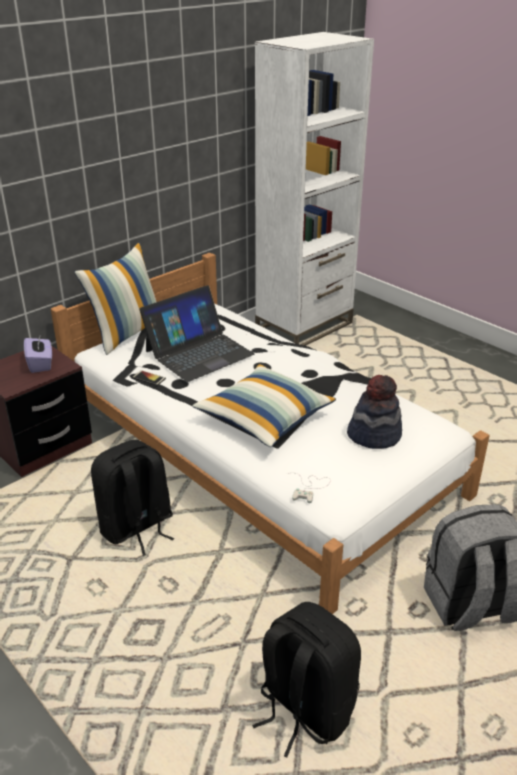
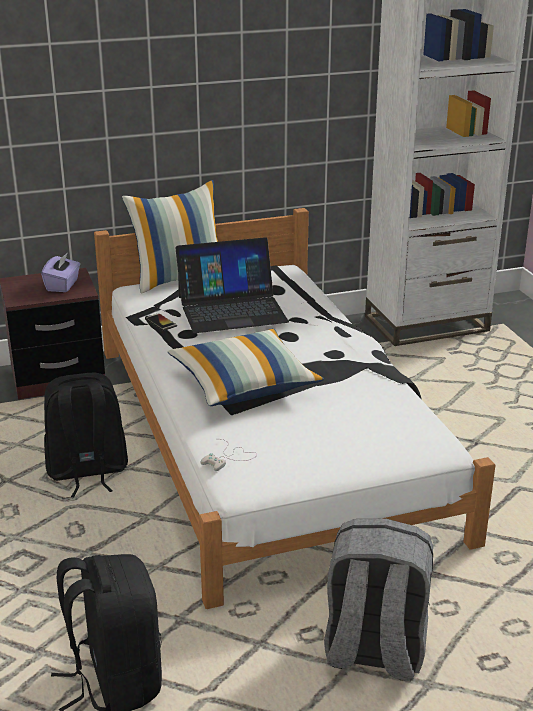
camera: 25 degrees right, 5 degrees down
(374, 435) = (348, 428): hat -> none

